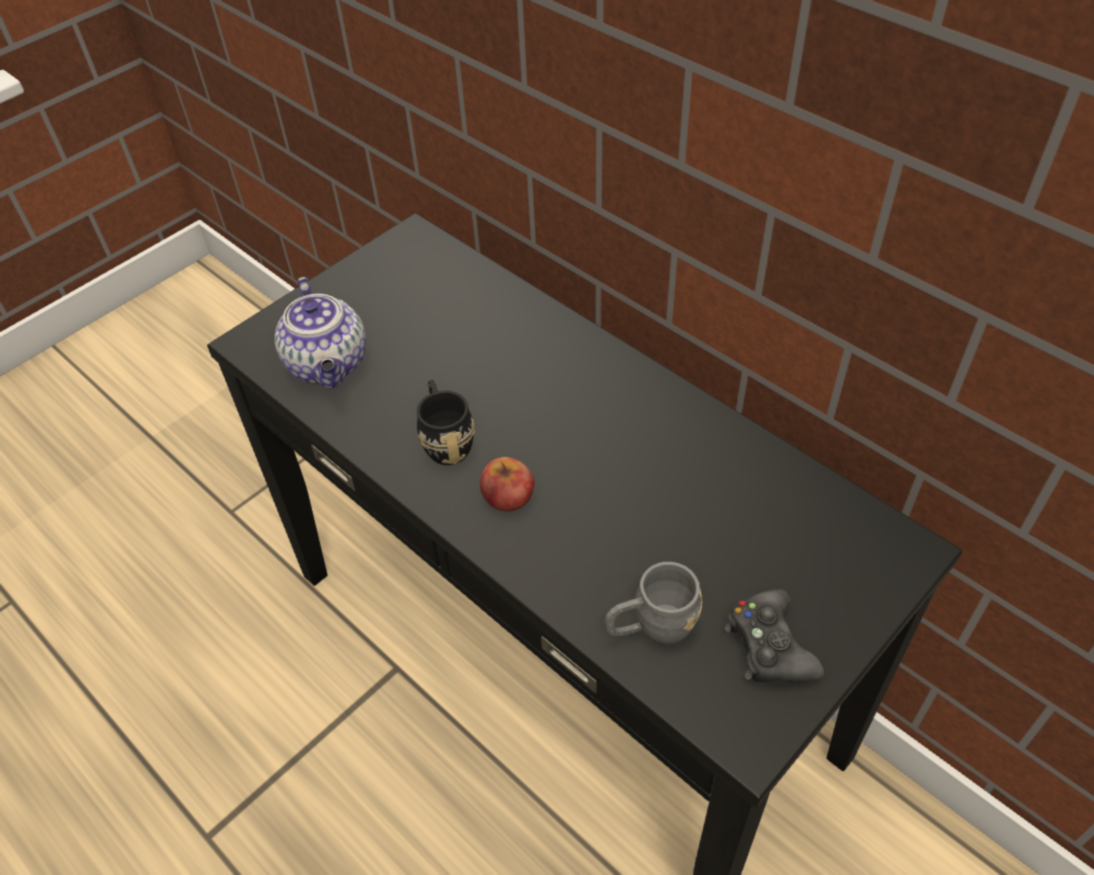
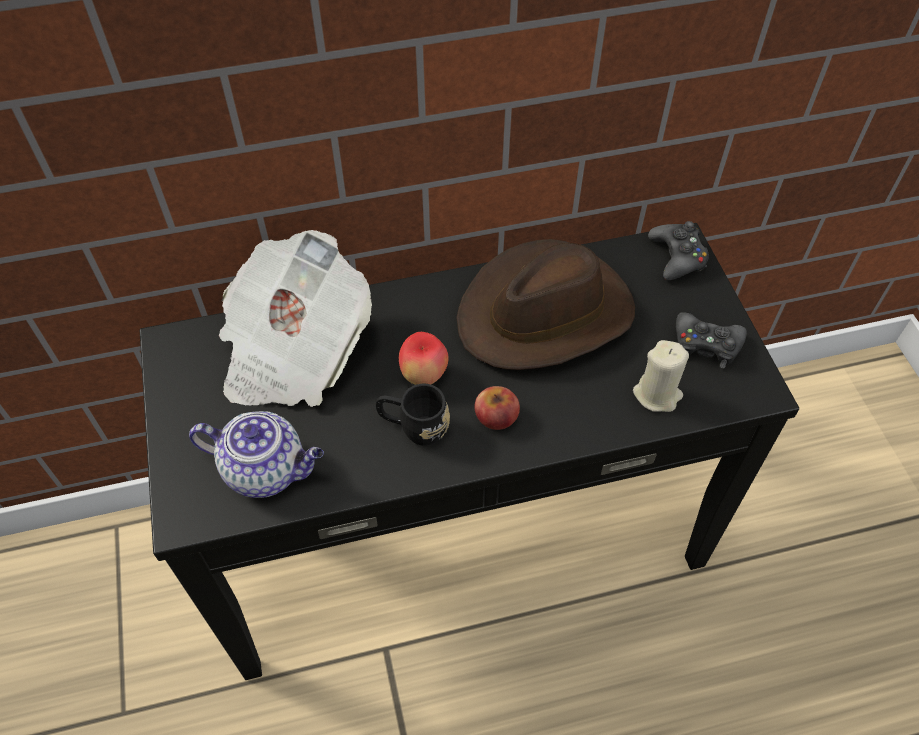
camera: 60 degrees left, 5 degrees up
(467, 312) = (293, 350): none -> newspaper
(513, 415) = (424, 375): none -> apple
(651, 628) = (657, 394): grey mug -> beige candle
(677, 471) = (545, 313): none -> brown hat
(882, 554) = (677, 257): none -> black game controller

